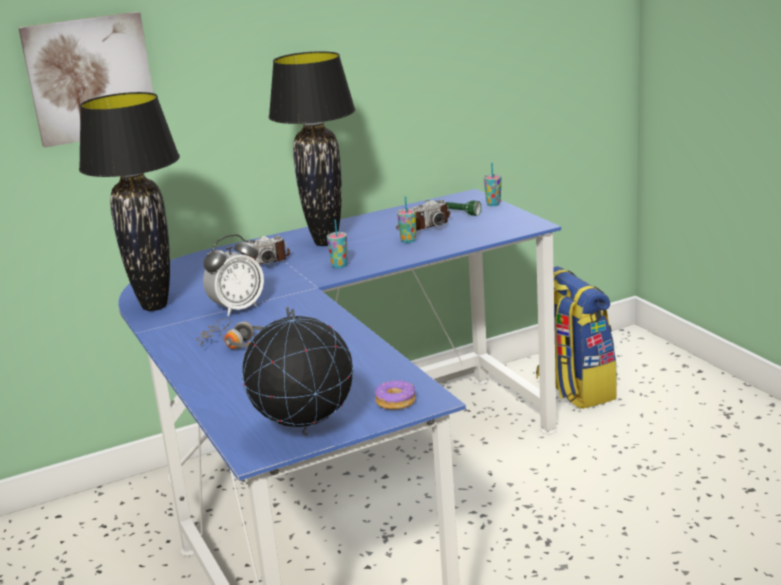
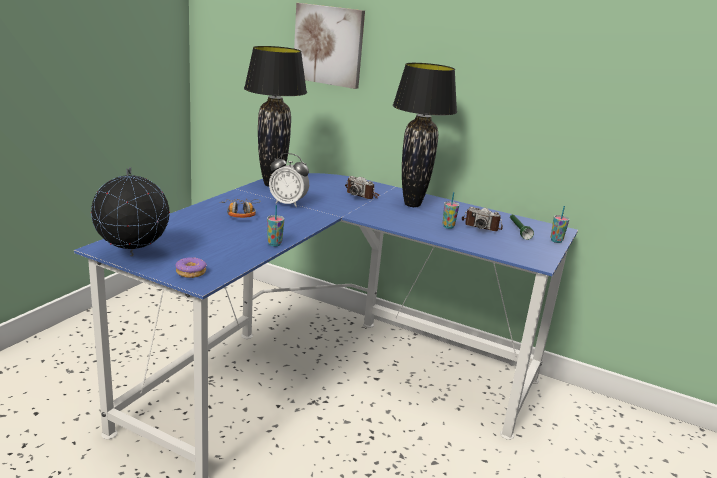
camera: 50 degrees right, 0 degrees up
(339, 266) = (381, 216): cup -> cup (274, 244)
(574, 389) = (578, 430): backpack -> none

